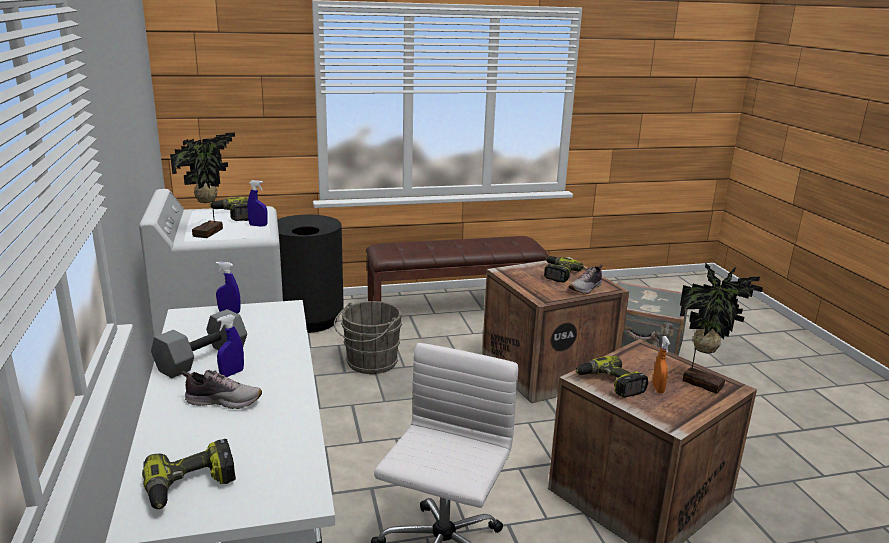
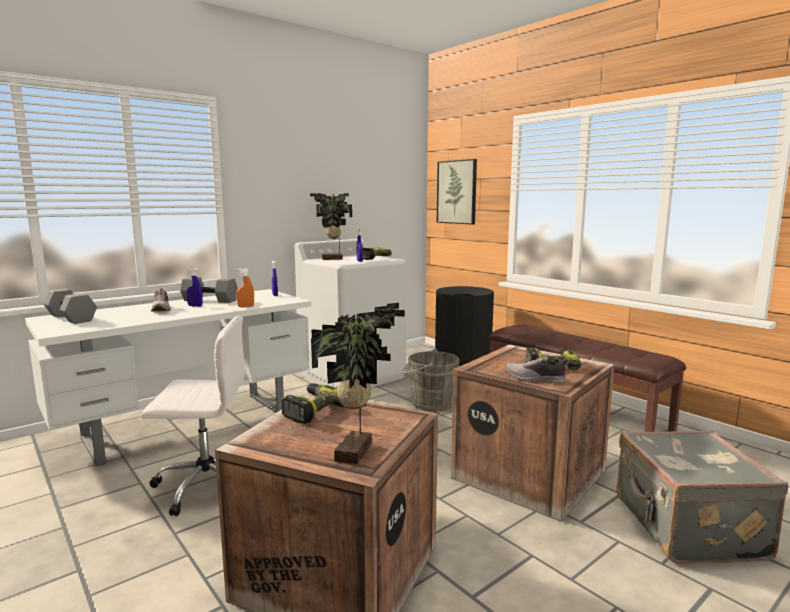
camera: 65 degrees right, 10 degrees down
(190, 486) = (72, 318): power drill -> grey dumbbell
(221, 93) = (457, 192): none -> picture
(658, 389) = (320, 431): orange spray bottle -> orange spray bottle (246, 306)

